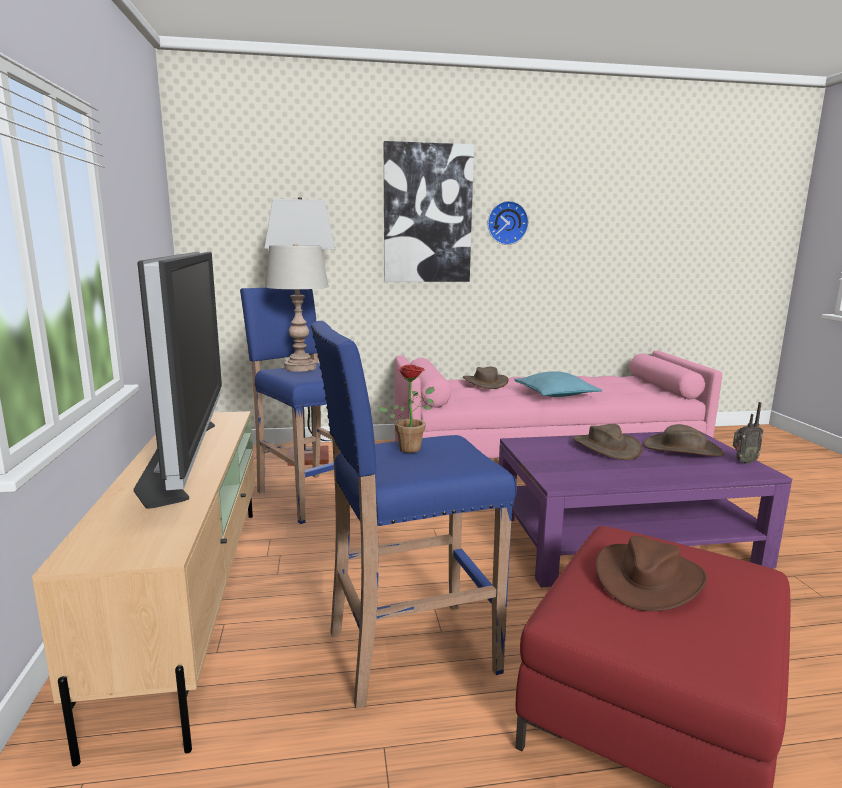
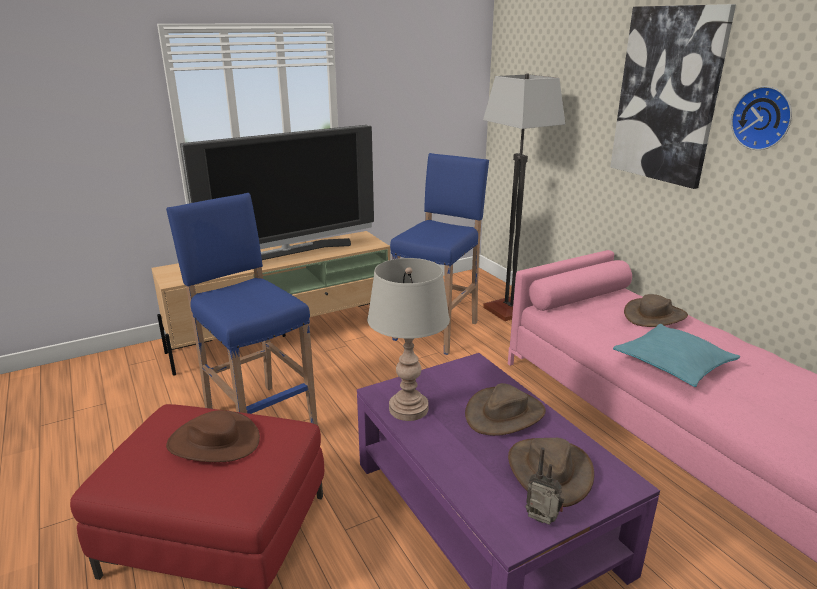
camera: 70 degrees right, 10 degrees up
(300, 368) = (444, 227): grey table lamp -> grey table lamp (408, 409)
(411, 447) = (261, 292): potted plant -> none
(743, 462) = (541, 523): radio -> radio turned 150 degrees clockwise

